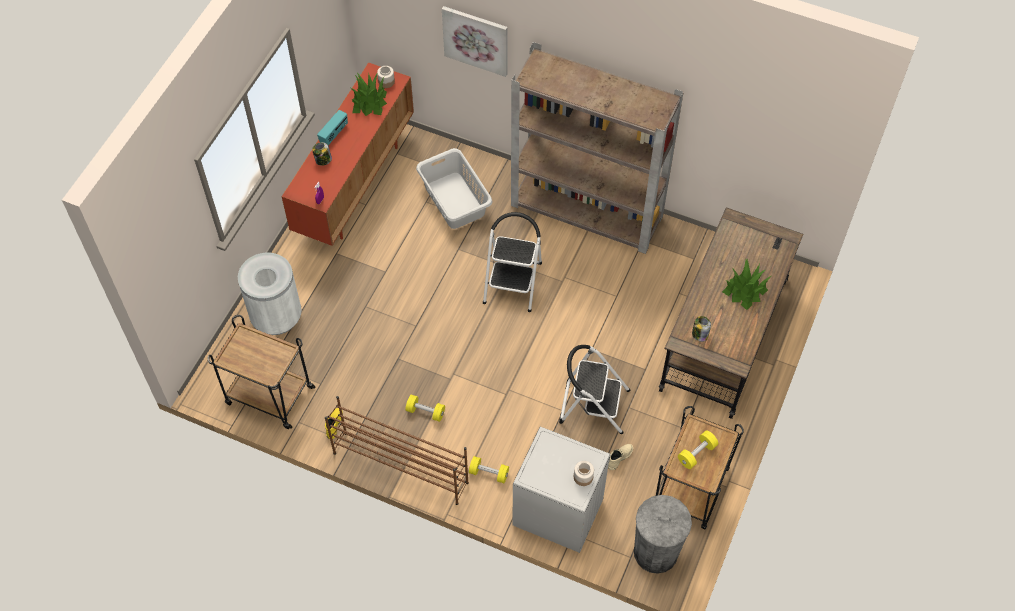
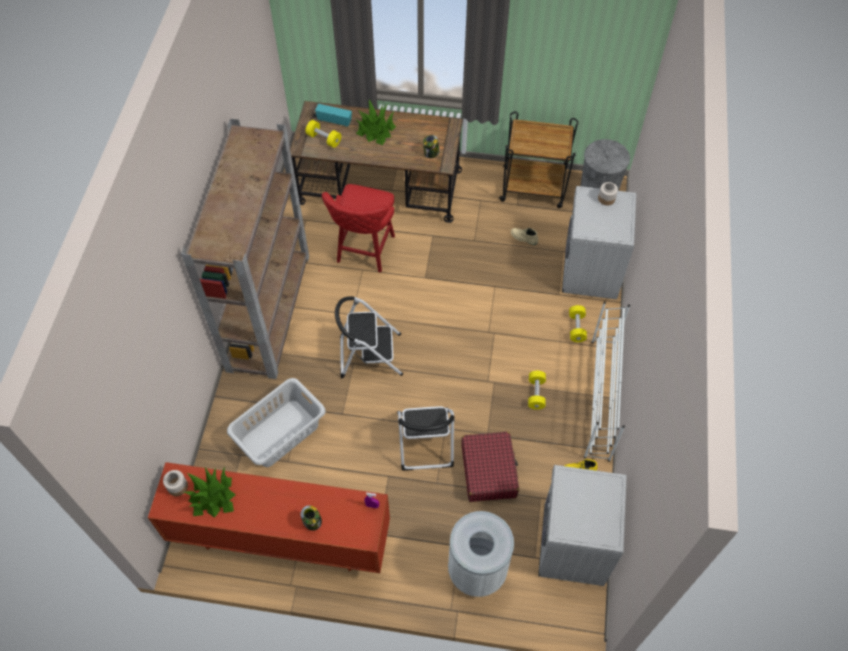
camera: 105 degrees left, 0 degrees up
(268, 395) = (571, 545): brown cart -> white washing machine
(334, 134) = (270, 521): radio -> radio (334, 121)
(361, 350) = (489, 470): none -> red suitcase
(400, 467) = (600, 399): brown shoe rack -> white shoe rack
(476, 40) = (162, 334): picture -> none
(592, 405) = (482, 266): step ladder -> step ladder (425, 441)
(639, 302) = (364, 251): none -> red stool
(696, 453) = (542, 142): yellow dumbbell -> yellow dumbbell (324, 139)

